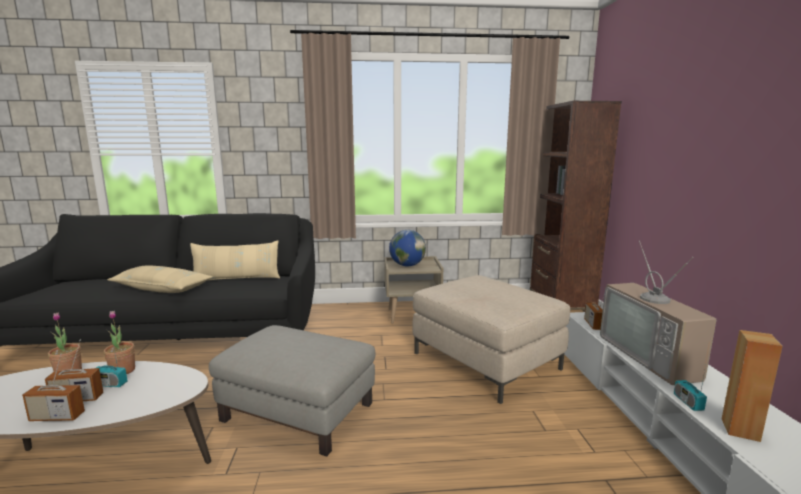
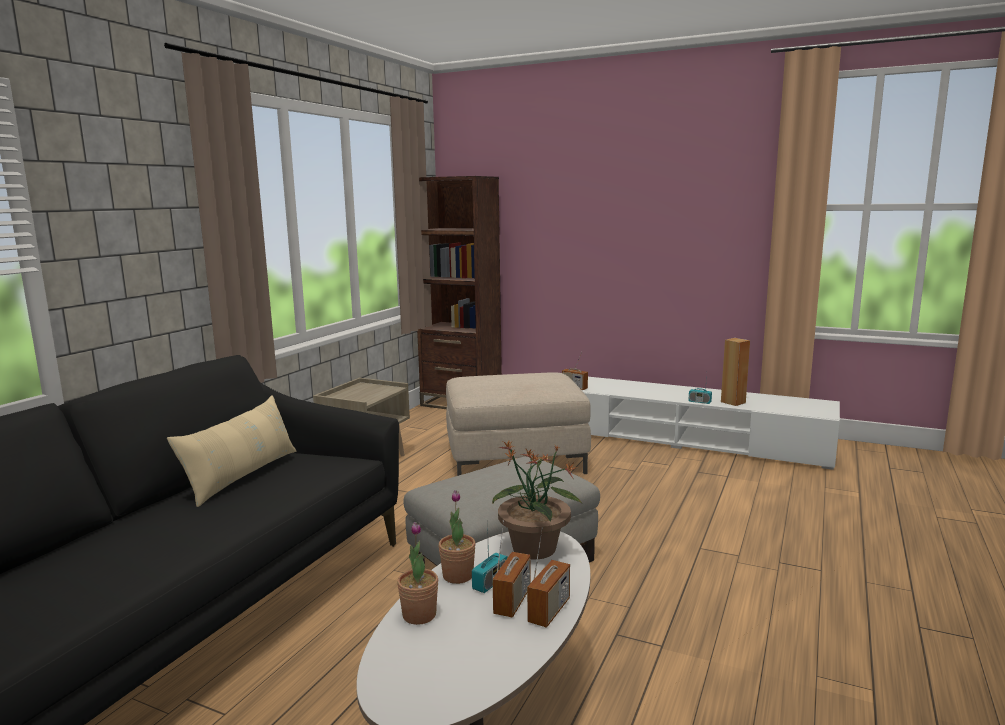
camera: 60 degrees left, 0 degrees up
(162, 288) = (193, 526): beige pillow -> none
(165, 387) = (534, 549): none -> potted plant
(407, 265) = (359, 395): globe -> none
(653, 356) = (640, 390): television -> none

